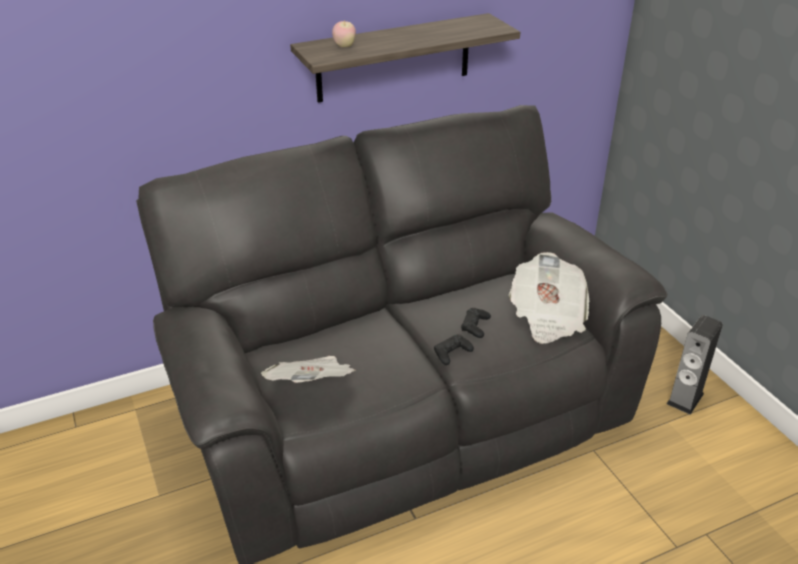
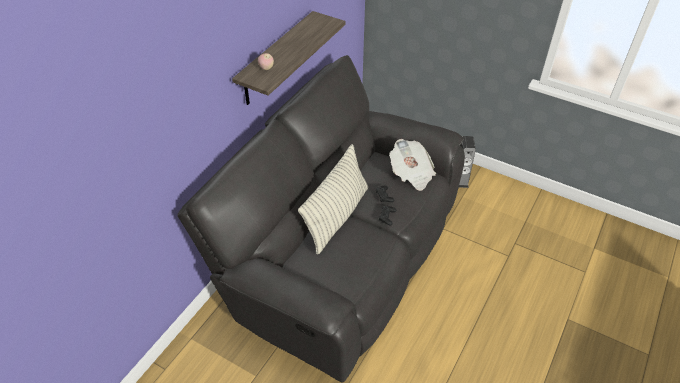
camera: 35 degrees left, 10 degrees up
(312, 387) = (339, 272): newspaper -> none
(384, 322) = (336, 216): none -> pillow

